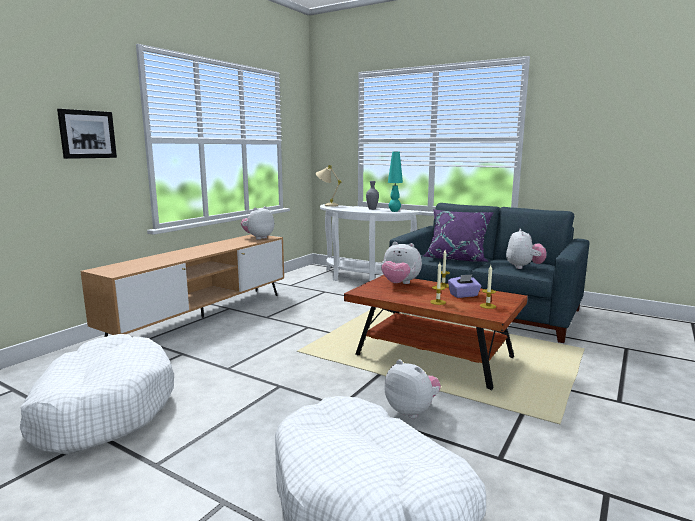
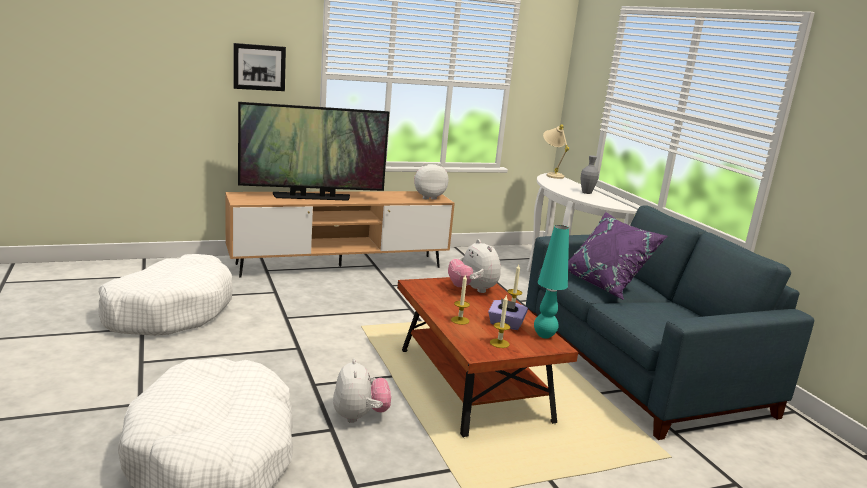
camera: 35 degrees right, 5 degrees up
(172, 256) = (312, 197): none -> television
(394, 211) = (603, 202): turquoise table lamp -> turquoise table lamp (544, 336)
(524, 267) = (659, 322): plush toy -> none

